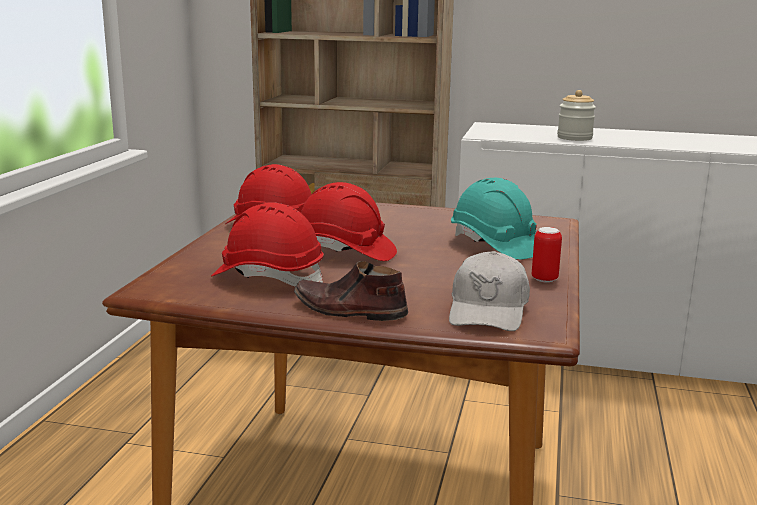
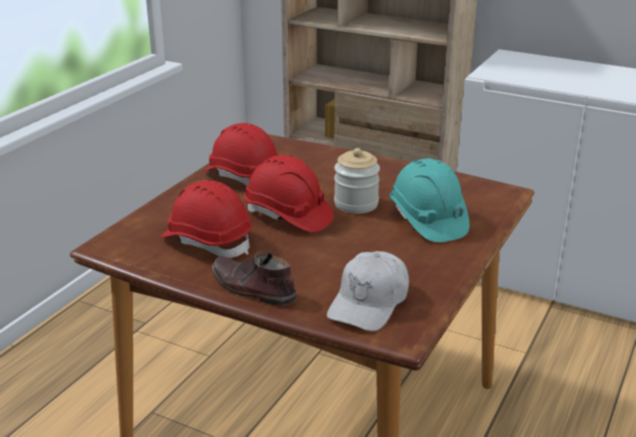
camera: 15 degrees right, 10 degrees up
(544, 279) = (444, 270): can -> none
(574, 138) = (584, 83): jar -> jar (356, 204)

